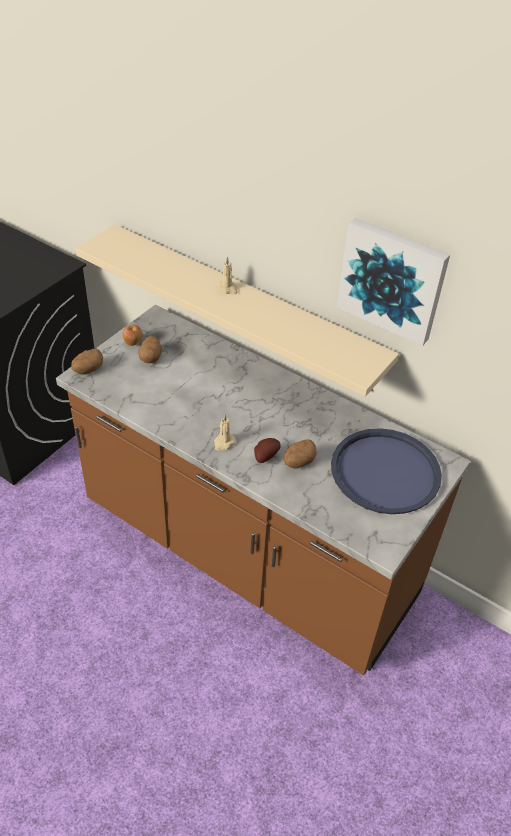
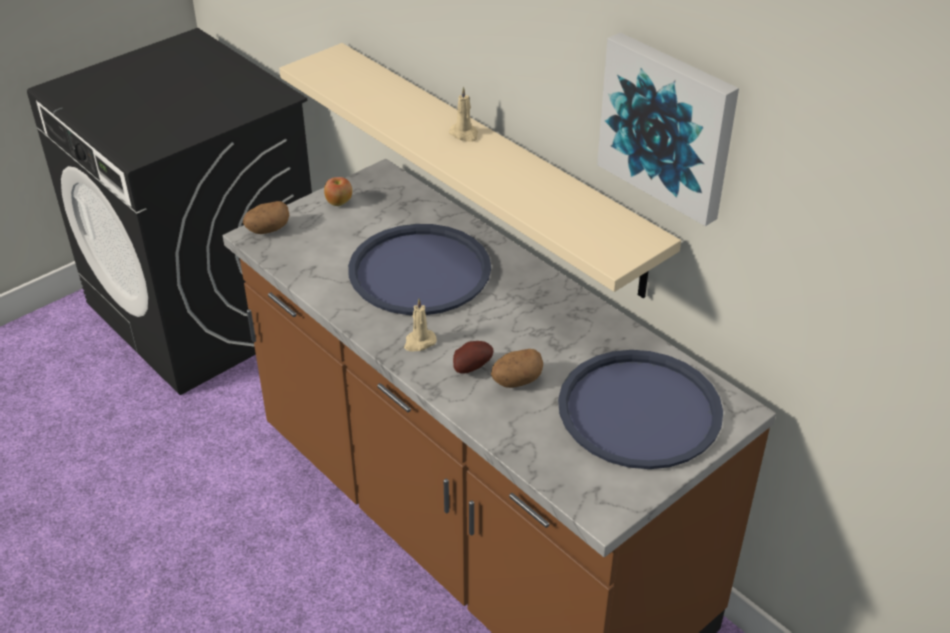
camera: 15 degrees right, 5 degrees down
(151, 357) = (356, 223): potato -> none
(207, 388) = (420, 271): none -> blue tray

